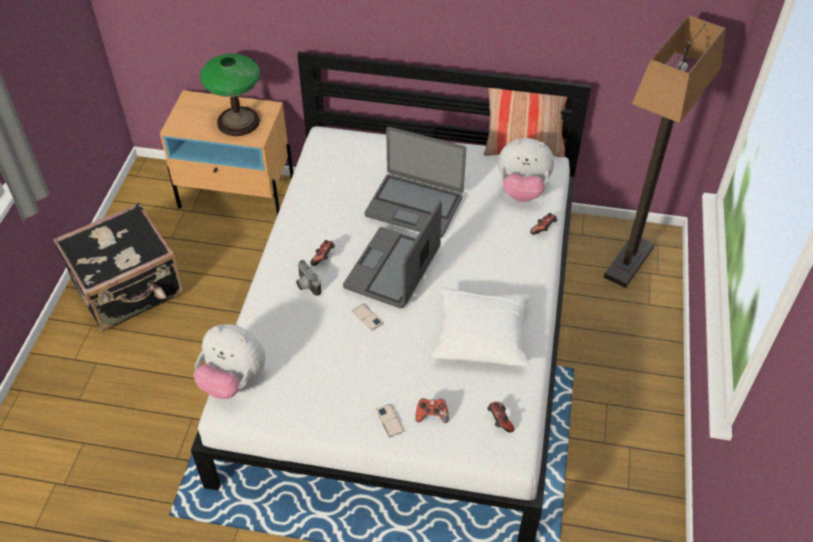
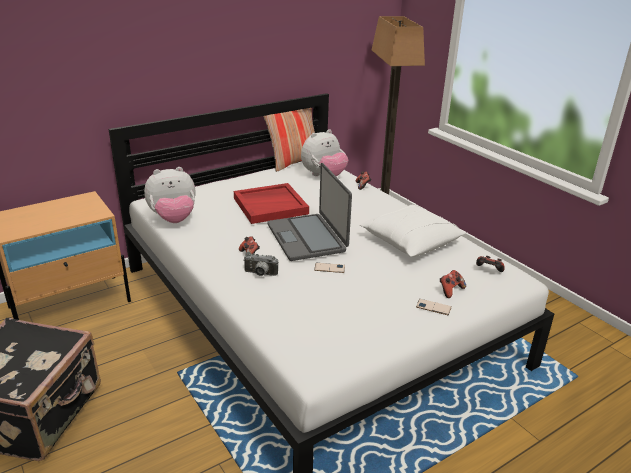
camera: 45 degrees left, 20 degrees down
(233, 380) = (291, 353): plush toy -> plush toy (173, 219)
(238, 122) = (70, 212): table lamp -> none
(414, 205) = (271, 205): laptop -> red tray

